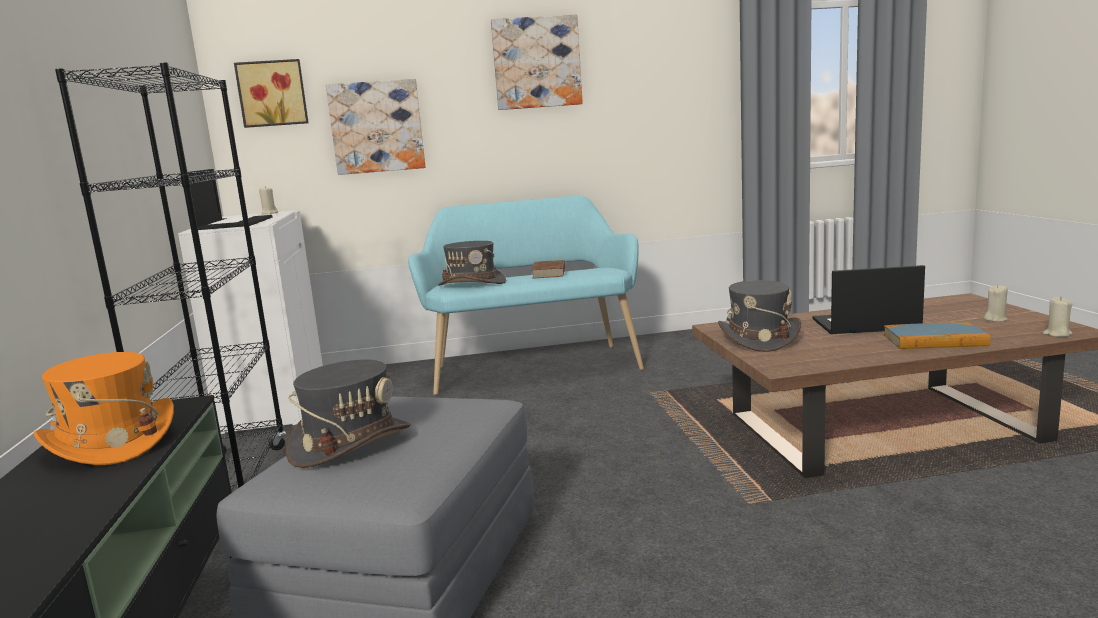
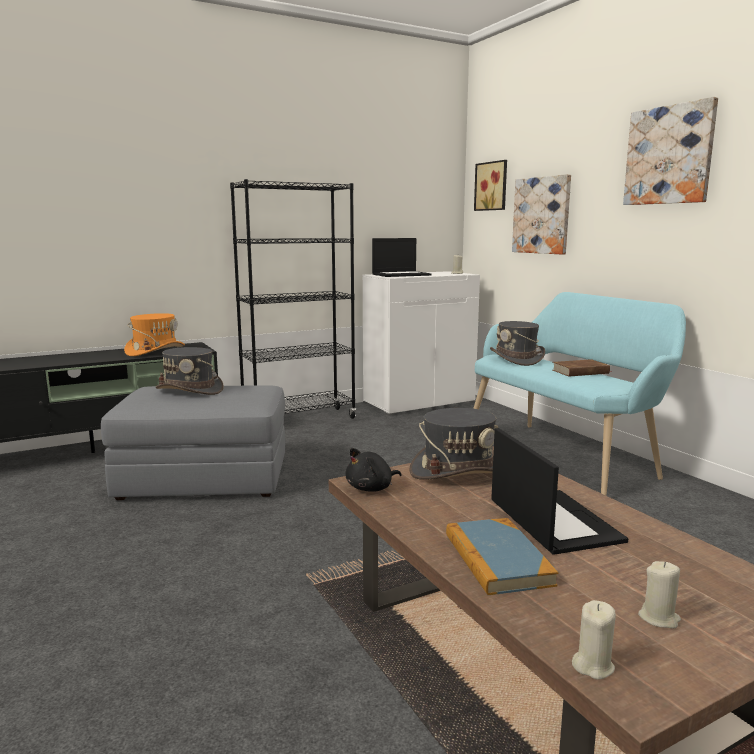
camera: 70 degrees right, 0 degrees up
(798, 364) = (372, 488): none -> black plush toy

